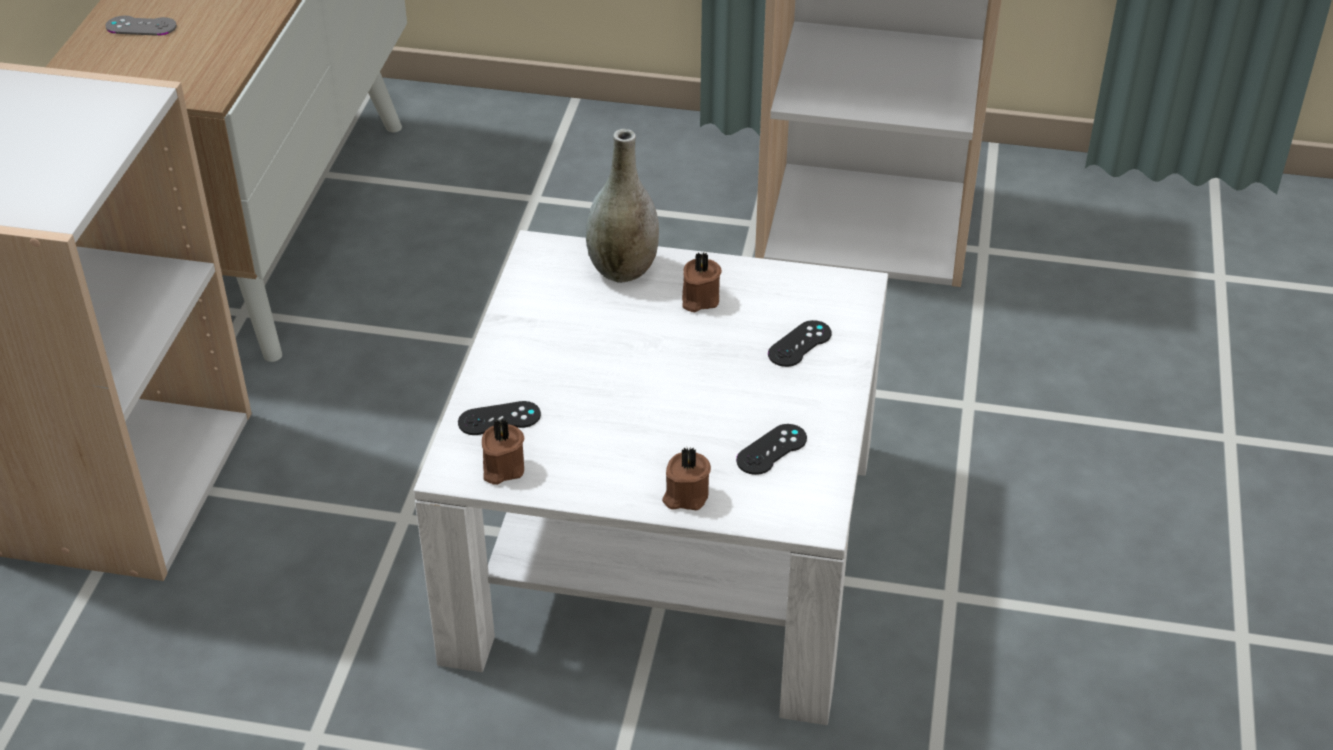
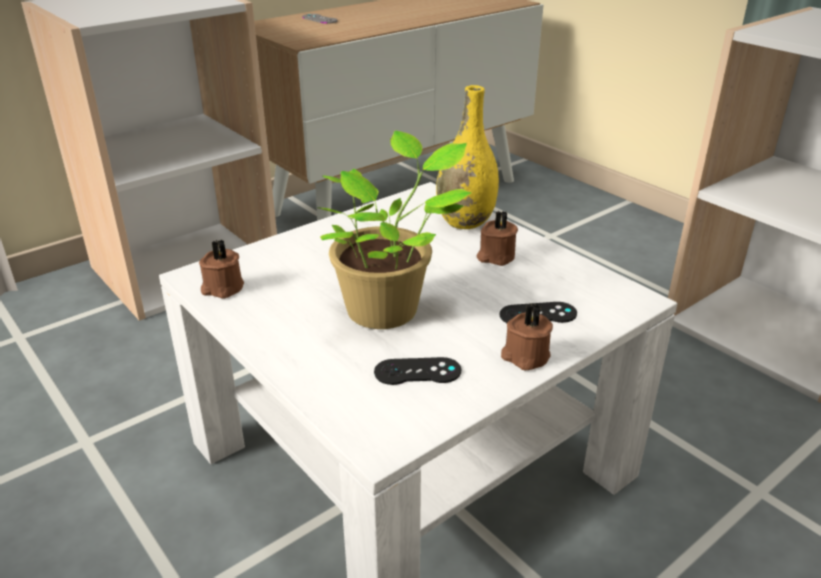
camera: 40 degrees right, 10 degrees down
(499, 419) = (266, 262): black game controller -> none
(623, 270) = (465, 222): grey vase -> yellow vase
(676, 406) = (387, 309): none -> potted plant
(685, 495) = (308, 367): brown candle -> brown candle (525, 356)

